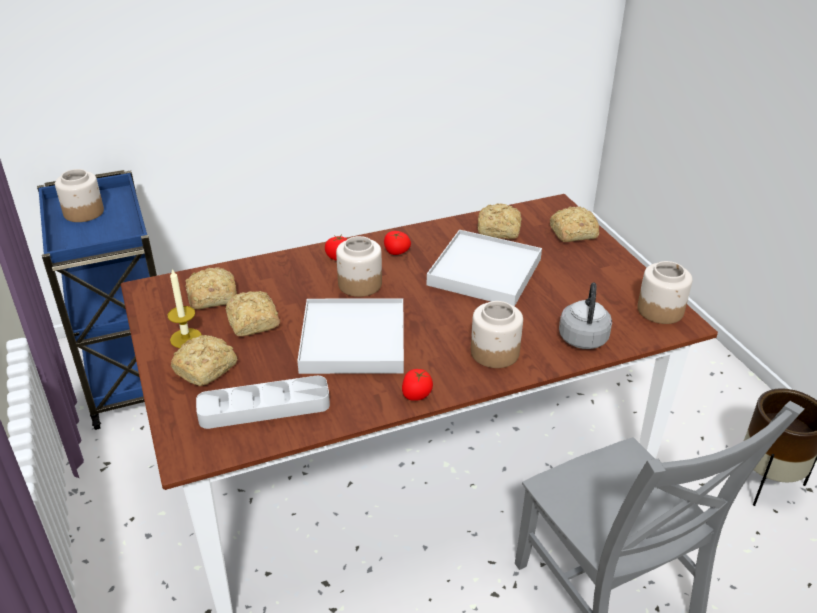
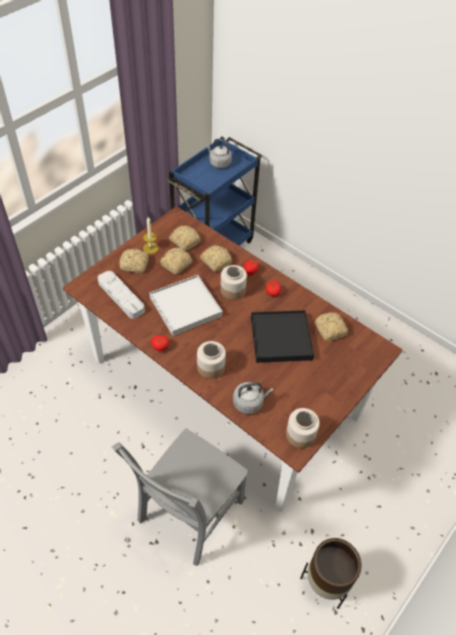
camera: 60 degrees right, 15 degrees up
(83, 213) = (219, 163): jar -> grey kettle
(485, 272) = (280, 338): white tray -> black tray
(571, 233) = (354, 367): bread -> bread (216, 261)

